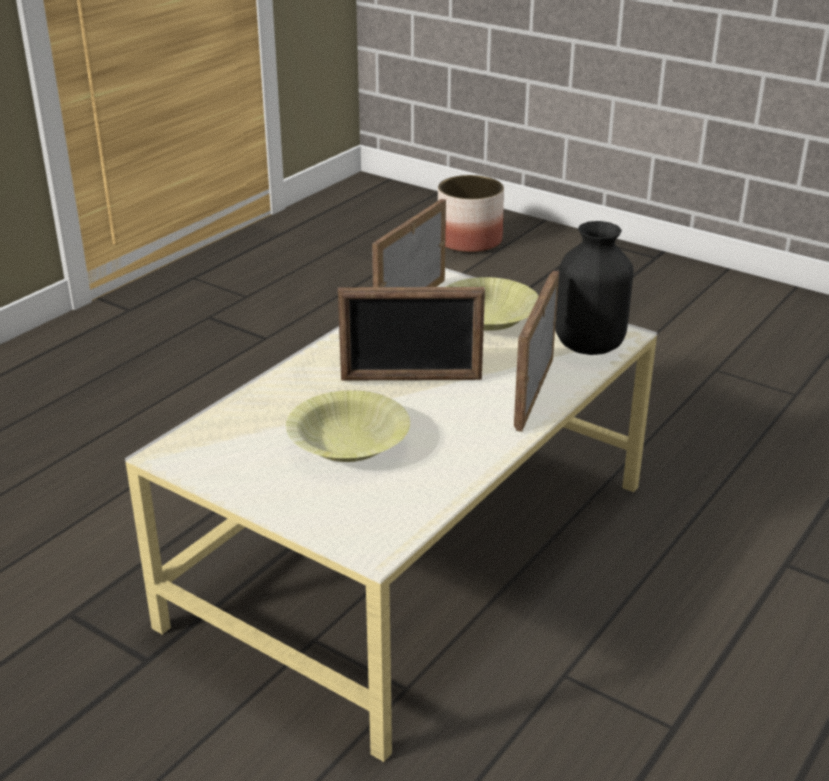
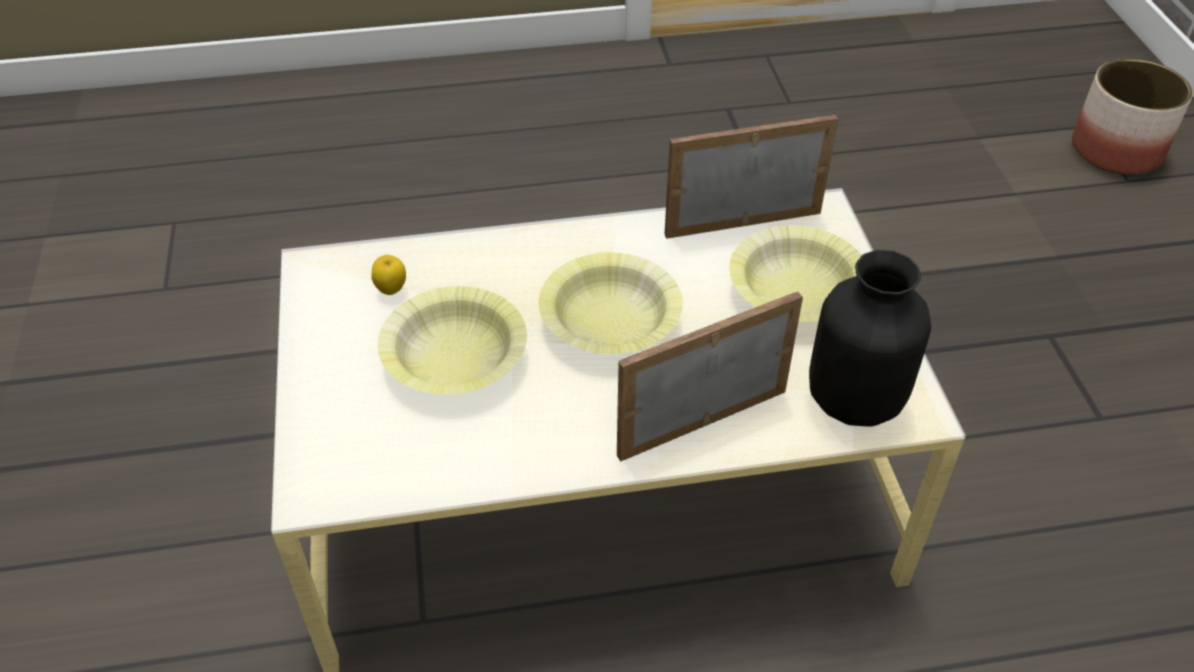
camera: 45 degrees right, 15 degrees up
(247, 435) = (391, 289): none -> apple
(411, 379) = (610, 320): picture frame -> yellow bowl

